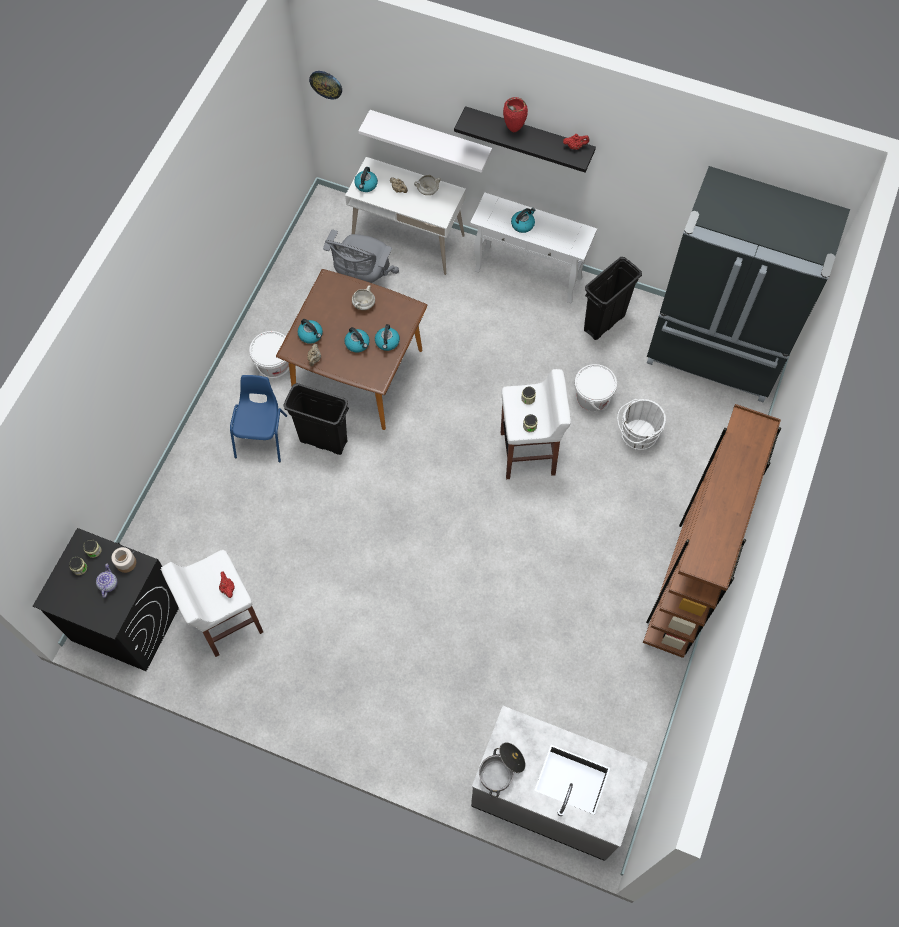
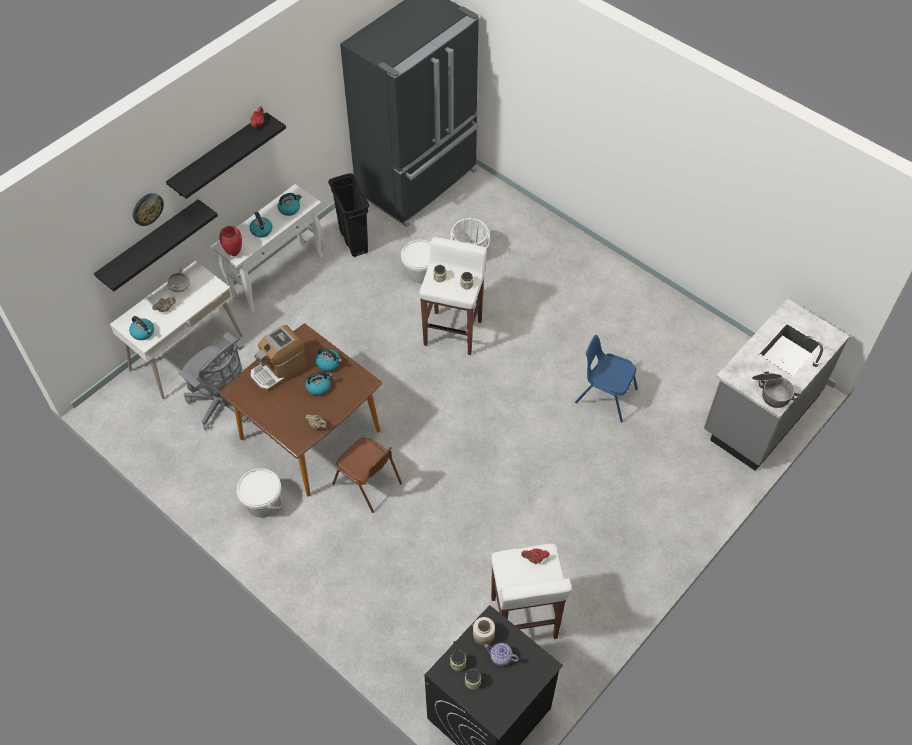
camera: 70 degrees left, 10 degrees down
(262, 435) = (338, 534): blue chair -> blue chair (605, 396)
(311, 335) = (289, 421): kettle -> kettle (289, 209)
(323, 441) = (368, 484): black trash can -> brown chair
(326, 84) = (49, 289): wall clock -> wall clock (147, 209)
(364, 305) = (279, 370): white cooking pot -> coffee machine
(430, 137) = (150, 244): white shelf -> black shelf
(514, 129) = (214, 156): red vase -> red vase (234, 254)
(685, 581) = (608, 268): brown bookcase -> none

